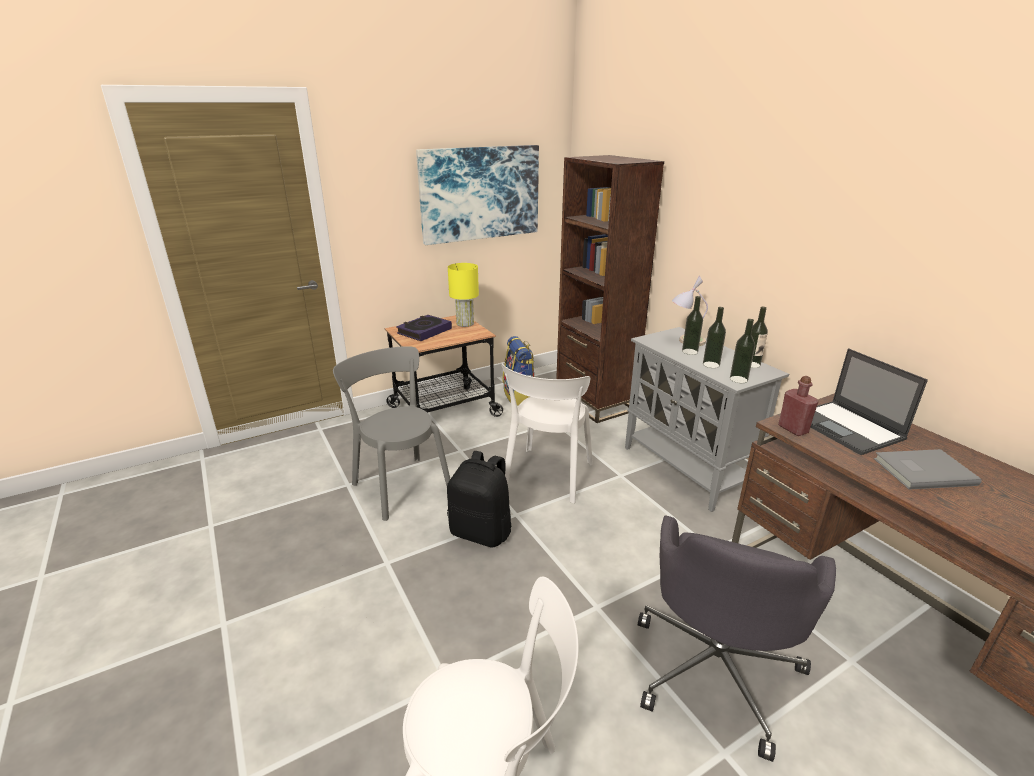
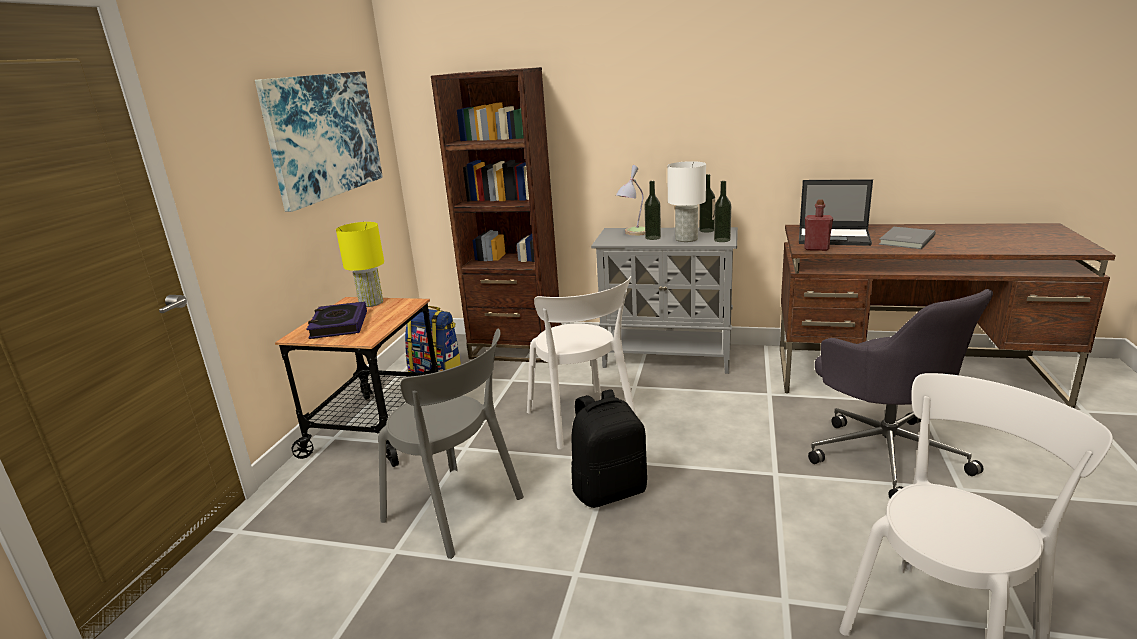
camera: 45 degrees left, 5 degrees down
(400, 484) = (457, 511): grey chair -> grey chair turned 150 degrees counterclockwise
(711, 365) = (685, 239): bottle -> white table lamp

